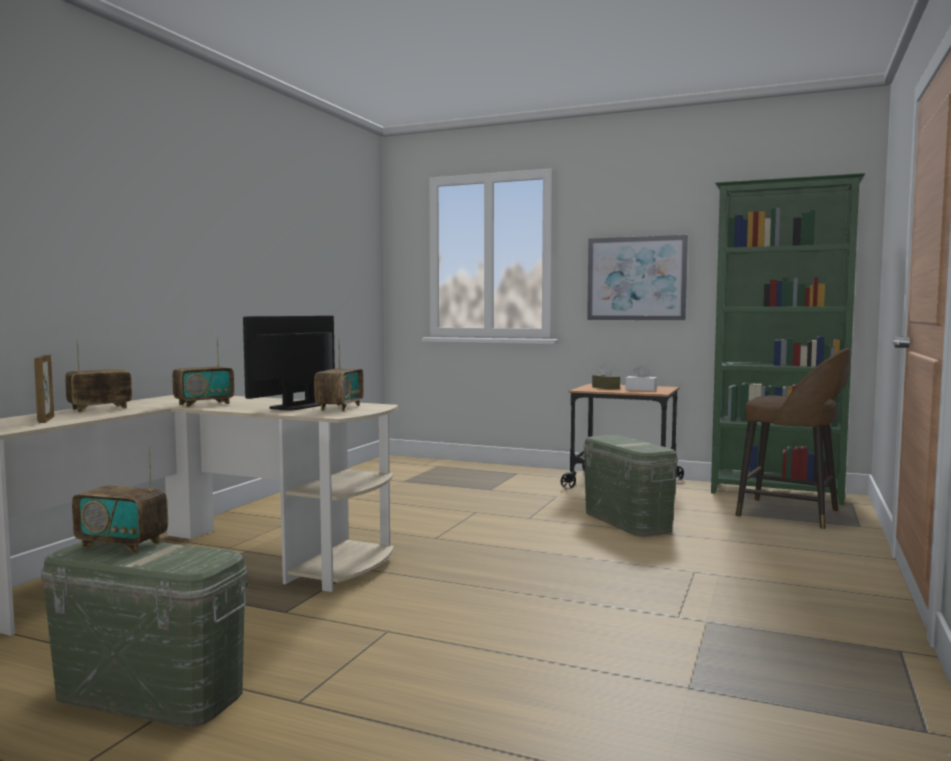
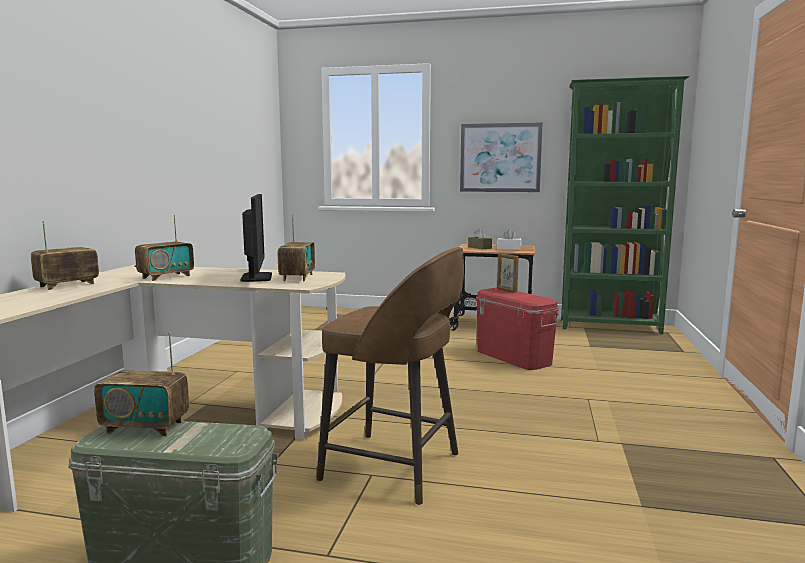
camera: 10 degrees left, 5 degrees up
(45, 420) = (23, 301): picture frame -> picture frame (506, 290)
(296, 406) = (256, 277): monitor -> monitor turned 150 degrees clockwise
(627, 521) = (513, 357): green storage box -> red storage box
(791, 514) = (630, 344): brown stool -> brown stool (395, 467)

